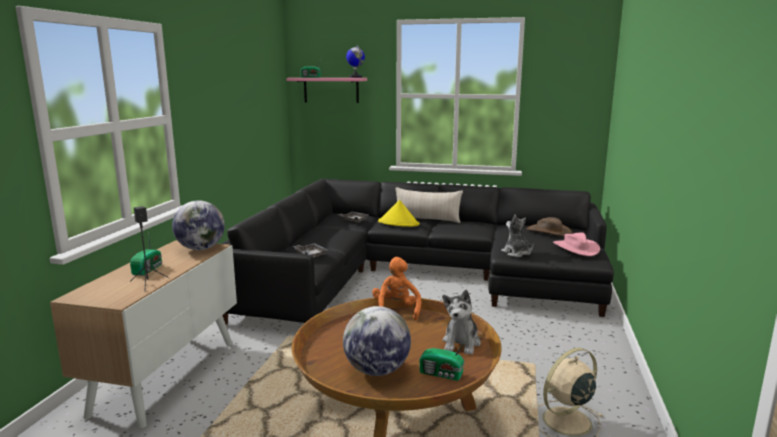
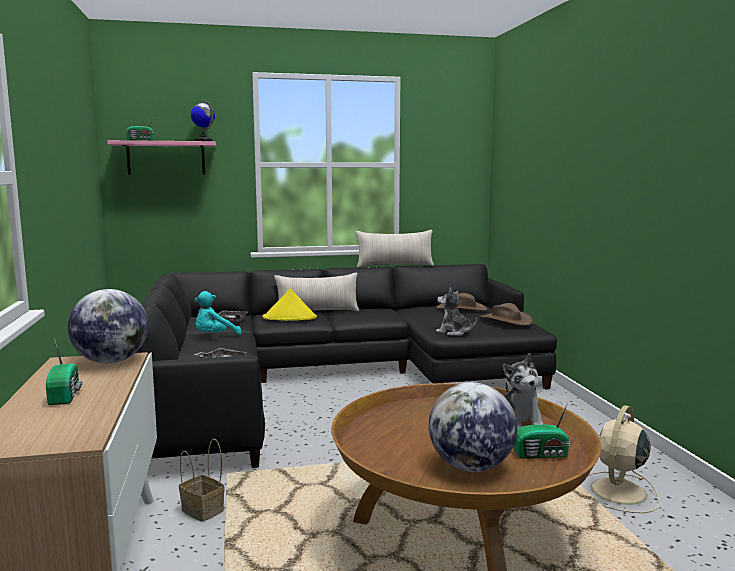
camera: 25 degrees left, 5 degrees down
(148, 283) = (94, 411): black speaker -> none
(254, 358) = (204, 510): none -> basket
(329, 232) = (214, 337): none -> turquoise plush toy
(396, 310) = (408, 403): orange plush toy -> none
(502, 186) = (394, 266): none -> beige pillow
(575, 248) = (505, 320): pink hat -> brown hat

